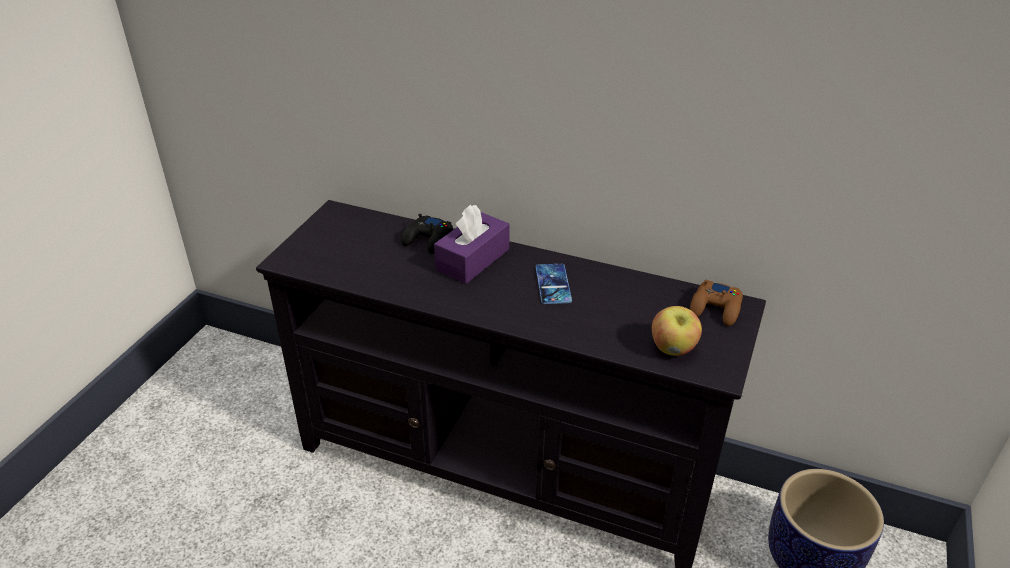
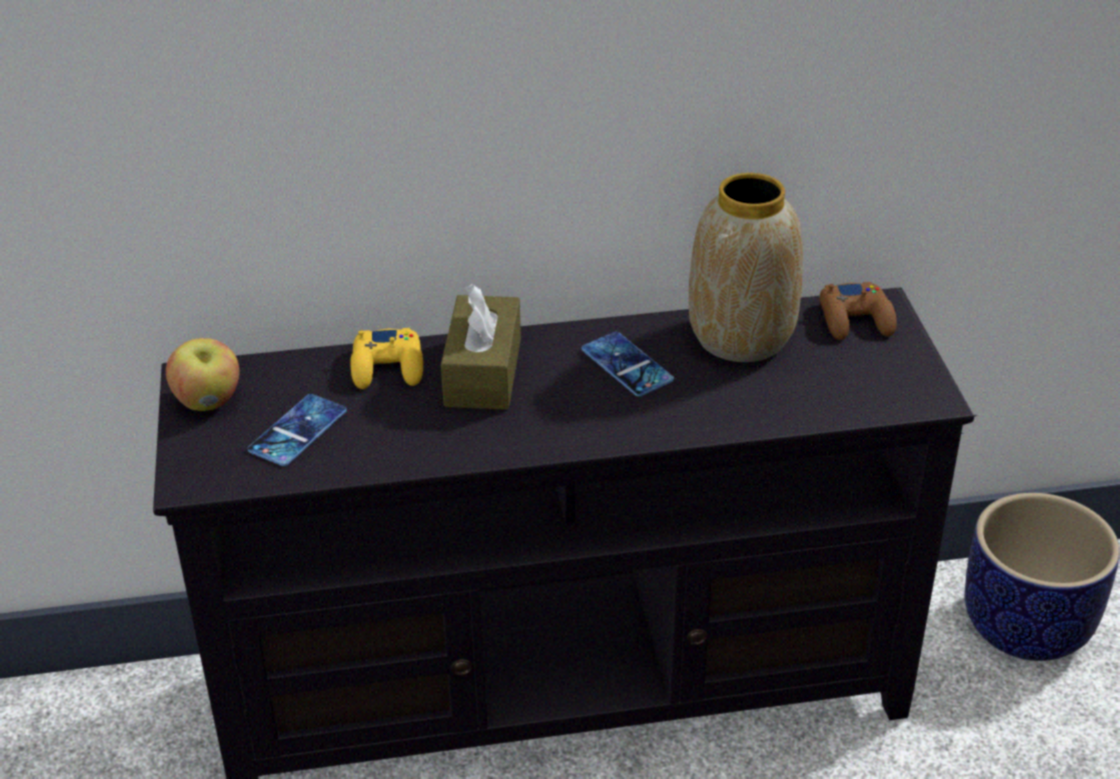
camera: 30 degrees left, 0 degrees up
(354, 255) = (298, 431): none -> phone
(428, 239) = (388, 367): black game controller -> yellow game controller
(472, 259) = (483, 372): purple tissue box -> brown tissue box
(634, 292) = (740, 337): none -> vase
(673, 348) = (851, 390): apple -> apple (208, 401)

